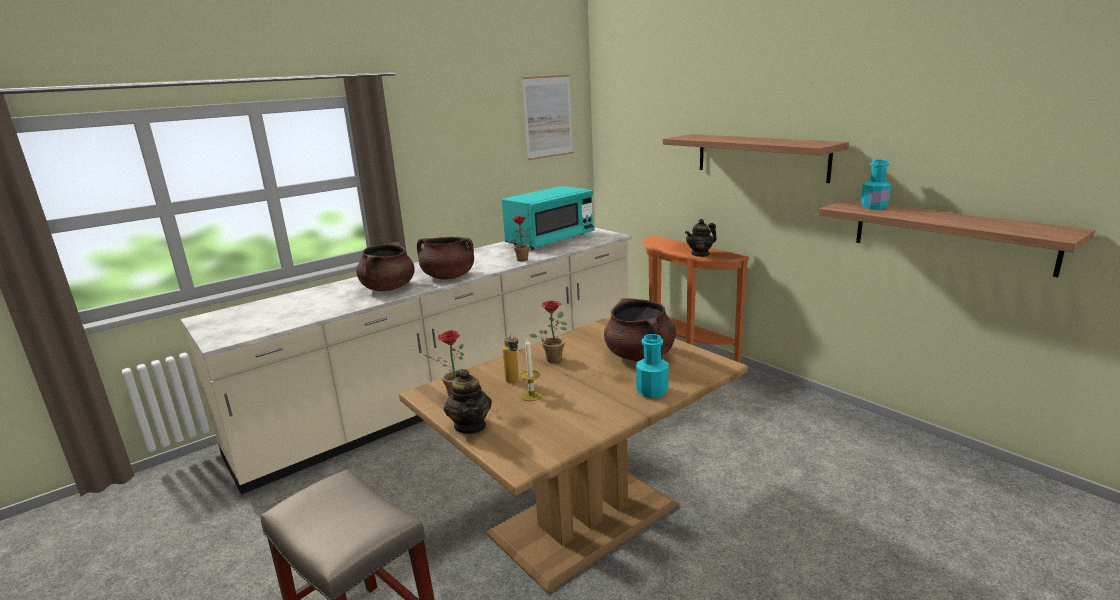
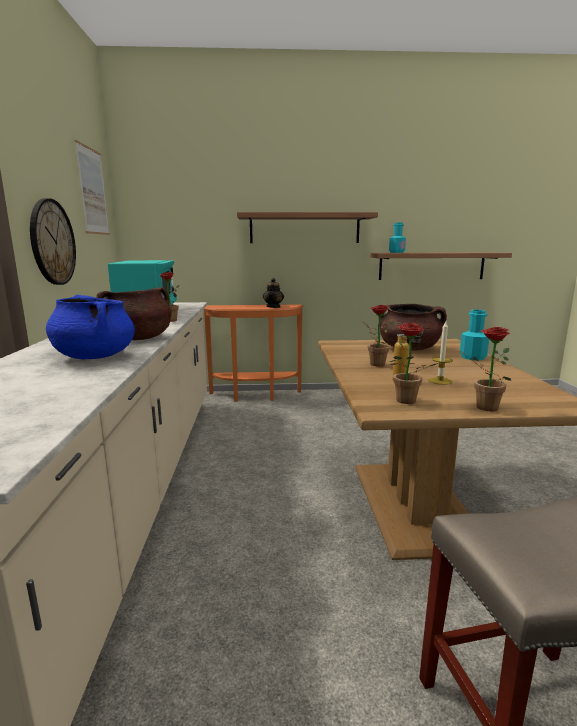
camera: 55 degrees left, 5 degrees down
(388, 288) = (94, 357): brown cooking pot -> blue cooking pot
(470, 426) = (482, 407): teapot -> potted plant
(471, 178) = (52, 242): none -> wall clock

